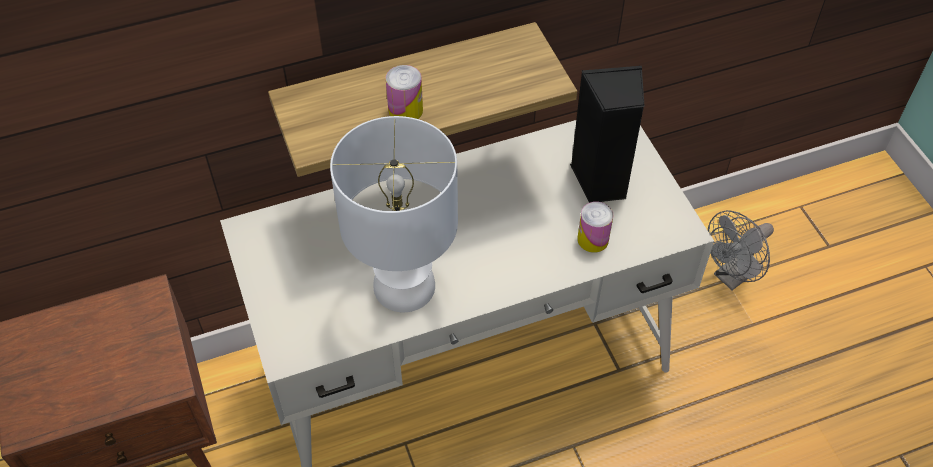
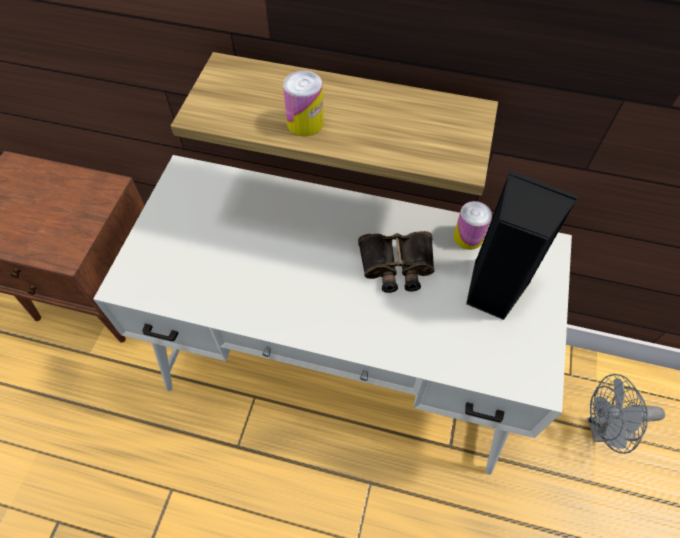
camera: 35 degrees right, 5 degrees up
(405, 287) = (253, 285): white table lamp -> none
(511, 204) = (396, 265): none -> binoculars
(593, 239) = (443, 339): can -> can (468, 237)

